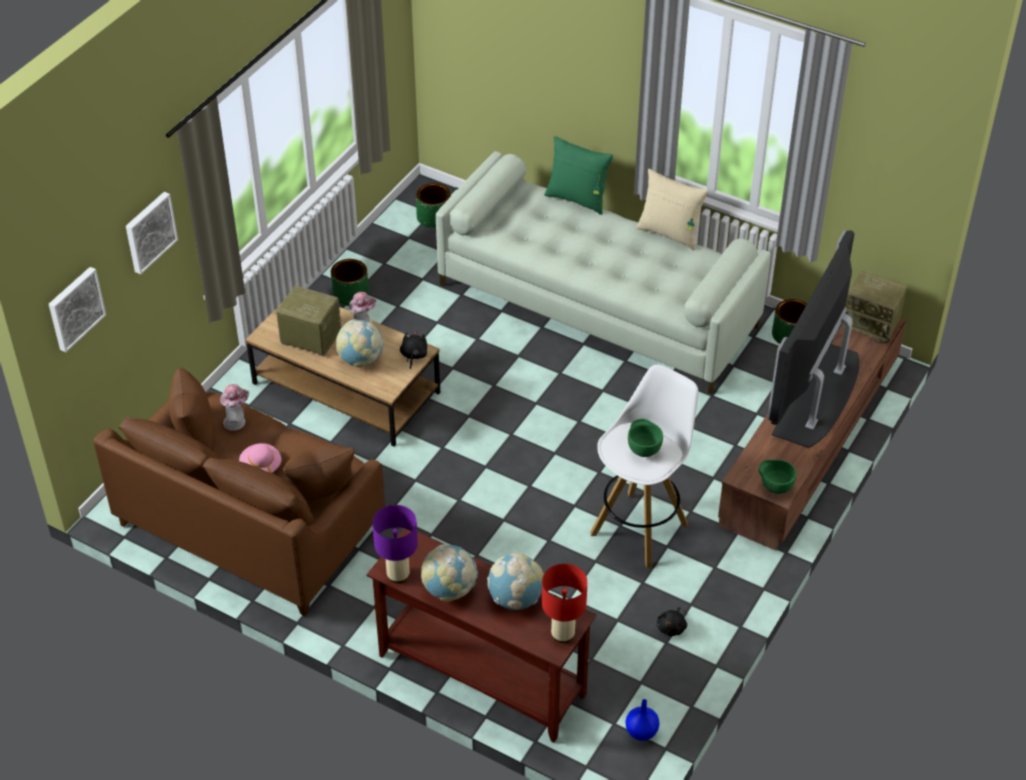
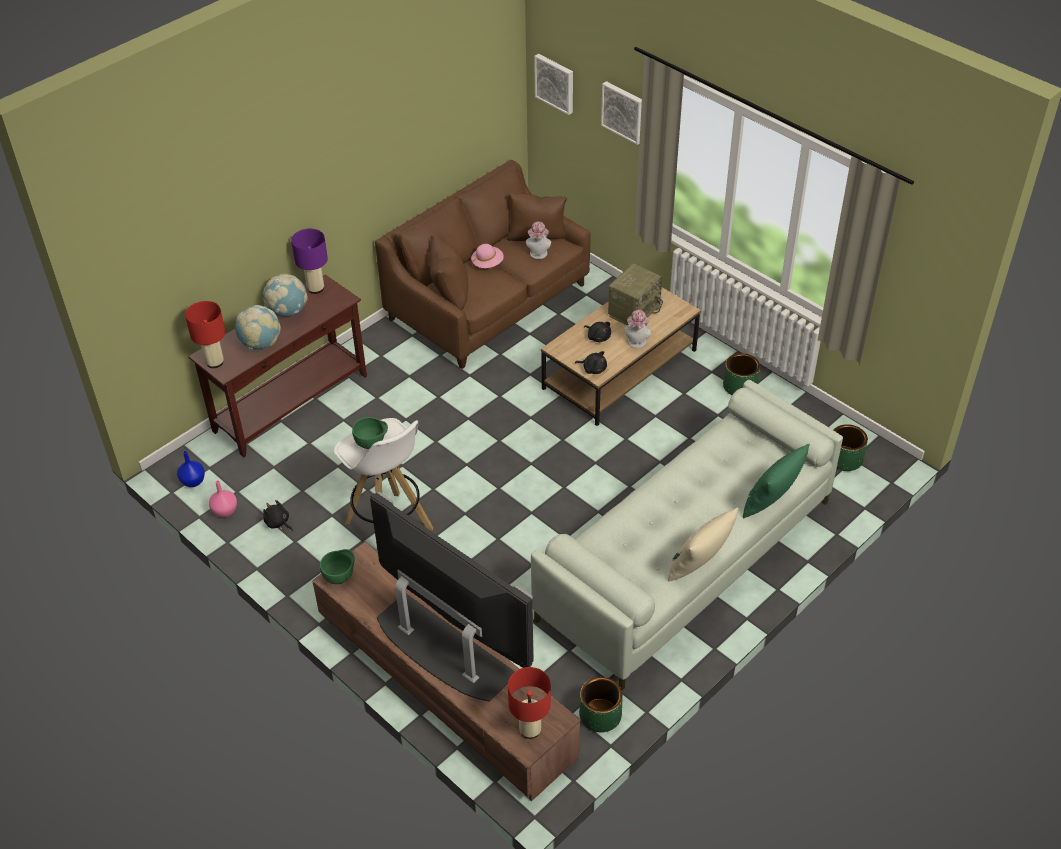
camera: 105 degrees right, 0 degrees up
(360, 360) = (598, 337): globe -> black plush toy
(674, 684) = (224, 511): none -> pink vase
(871, 324) = (530, 730): radio -> red table lamp

